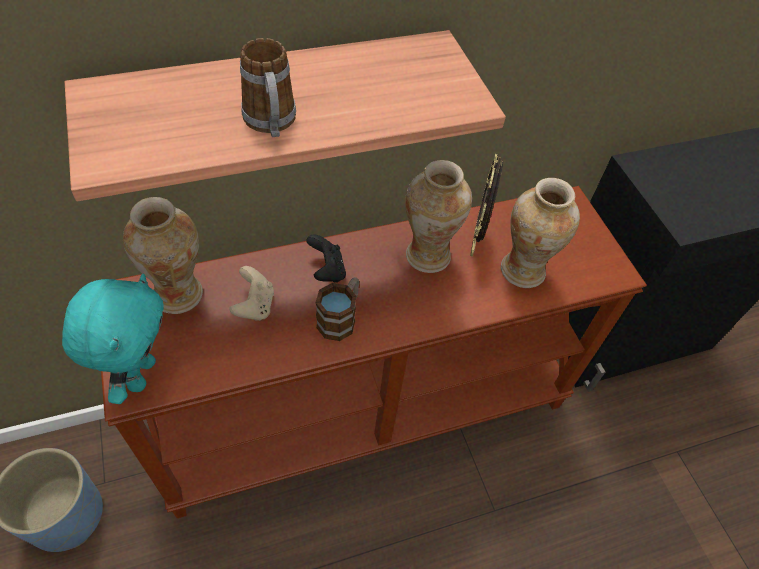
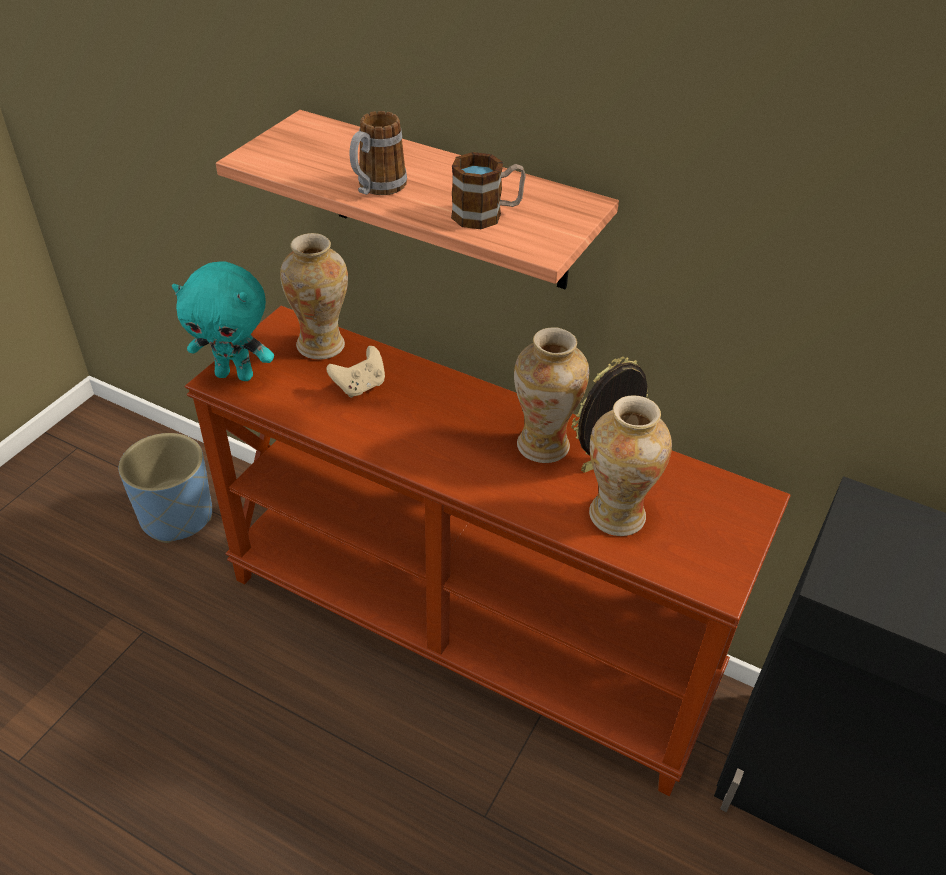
camera: 50 degrees right, 10 degrees down
(140, 374) = (236, 374): turquoise plush toy -> turquoise plush toy turned 45 degrees clockwise
(327, 270) = (444, 400): black game controller -> none
(340, 318) = (409, 437): mug -> mug (487, 215)

